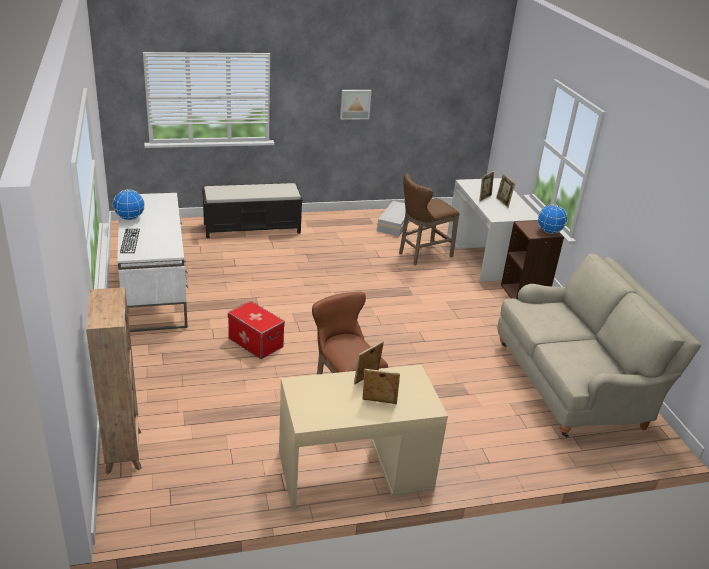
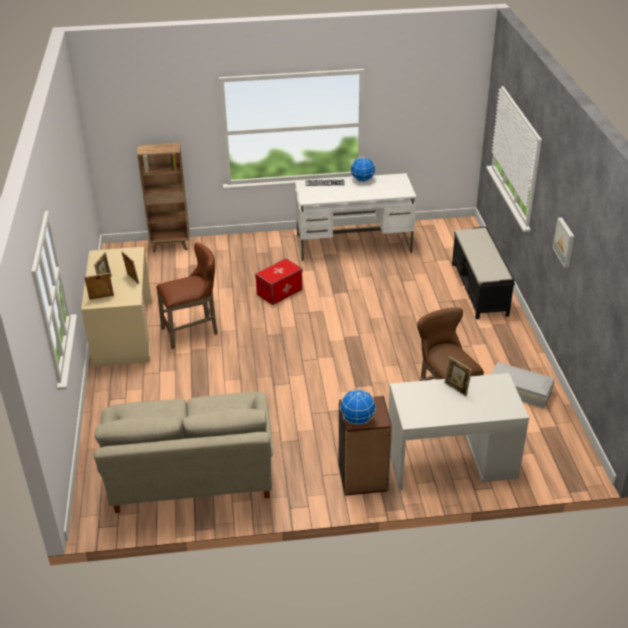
camera: 100 degrees right, 5 degrees up
(503, 202) = (445, 403): picture frame -> picture frame (101, 298)

